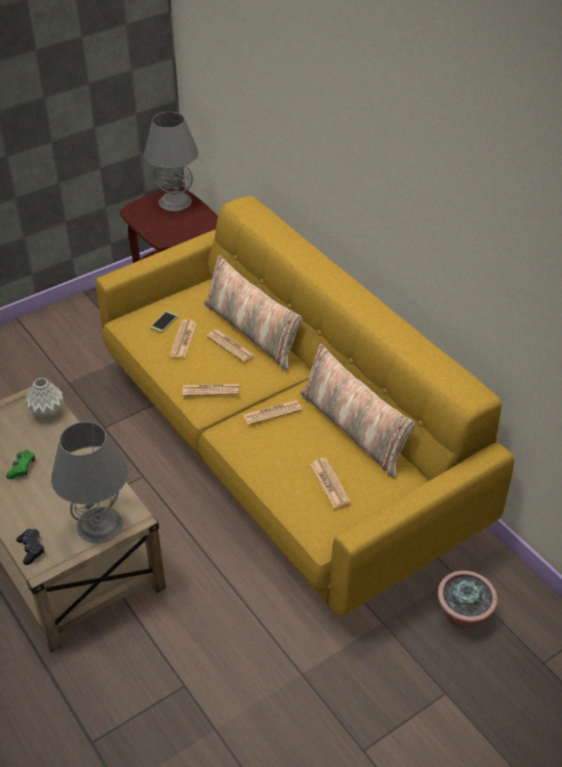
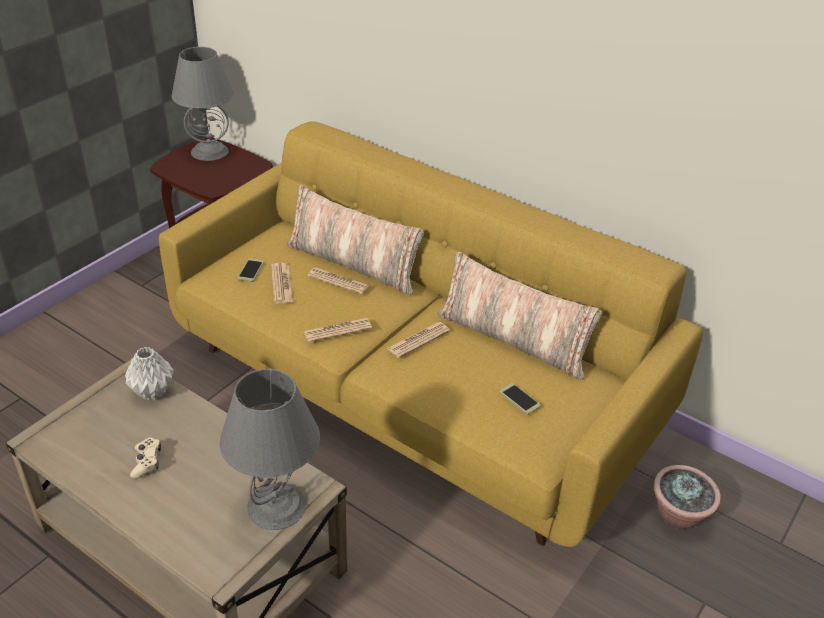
camera: 20 degrees left, 5 degrees down
(22, 468) = (147, 462): green game controller -> beige game controller
(31, 549) = (201, 557): black game controller -> none
(329, 483) = (519, 399): newspaper -> phone

